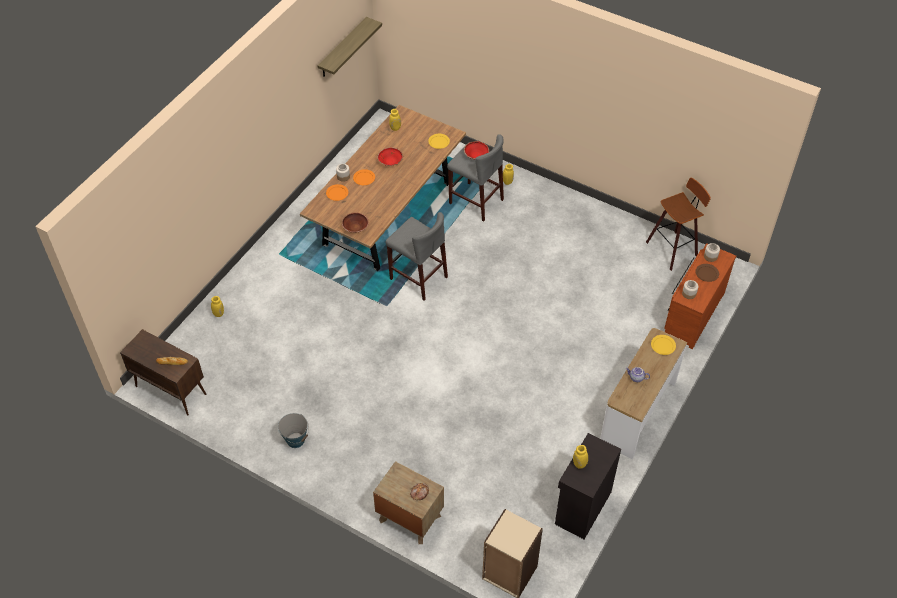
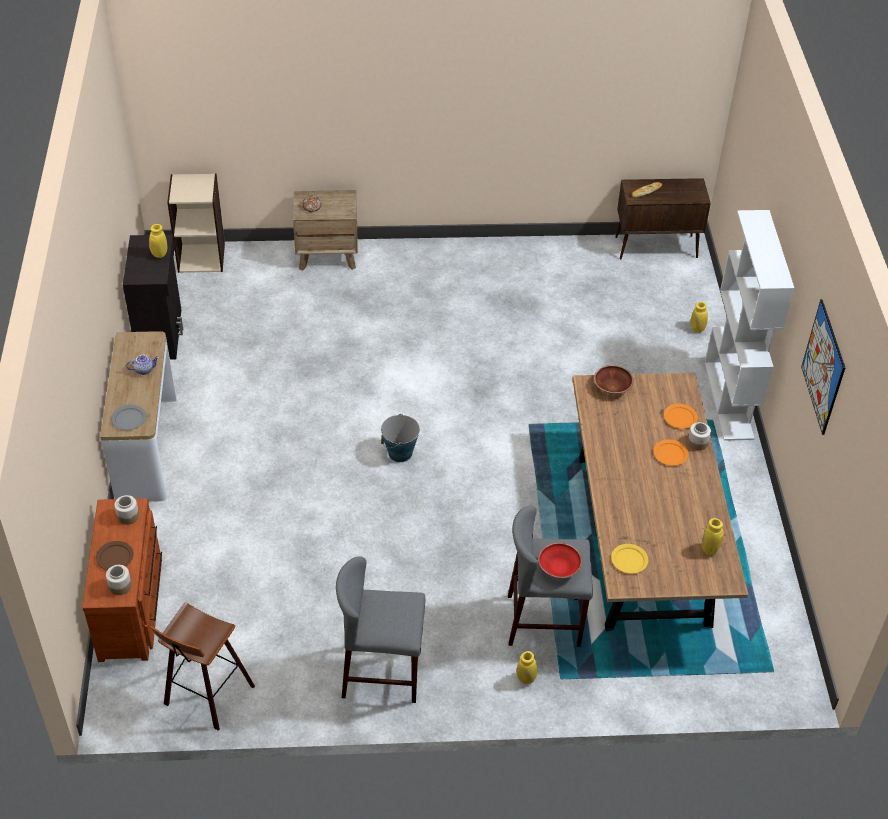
camera: 145 degrees right, 5 degrees down
(255, 260) = (729, 400): none -> white bookcase
(289, 92) = (823, 367): none -> picture
(295, 440) = (493, 264): bucket -> bucket (400, 453)
(342, 48) = (856, 496): shelf -> none
(390, 162) = (662, 494): red bowl -> none
(418, 277) = (523, 475): grey stool -> grey stool (382, 673)
(663, 345) = (129, 419): yellow plate -> grey plate

